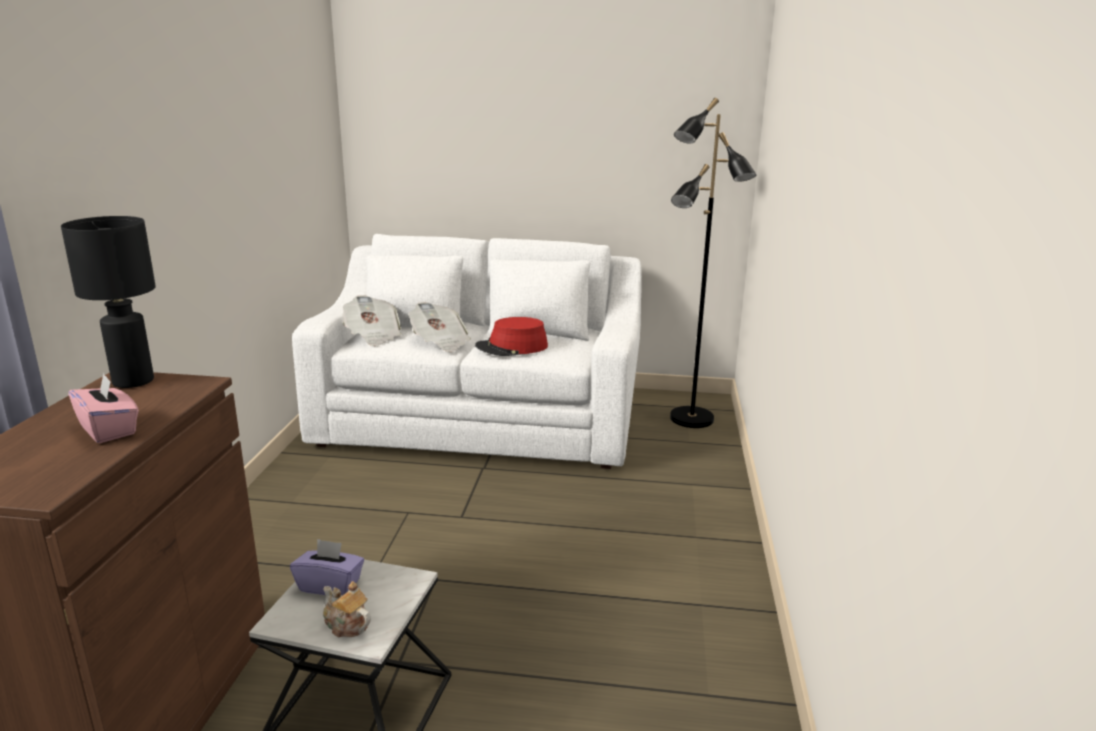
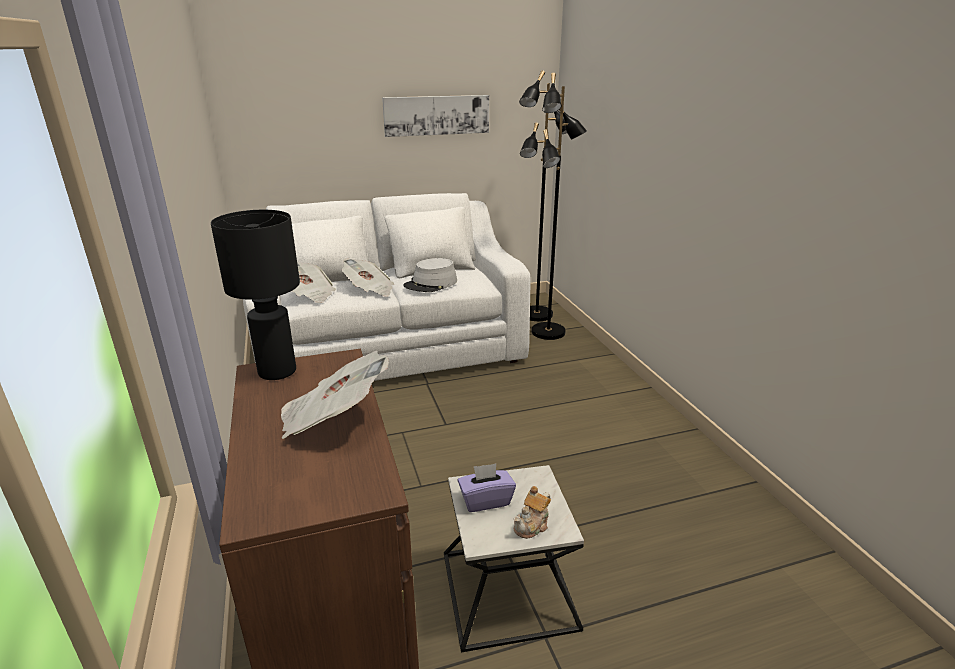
camera: 25 degrees left, 5 degrees up
(109, 429) = (333, 419): pink tissue box -> newspaper
(346, 625) = (532, 525): teapot -> teapot turned 60 degrees counterclockwise
(512, 347) = (431, 284): red hat -> grey hat
(591, 147) = (436, 115): none -> picture
(686, 443) = (549, 332): none -> black floor lamp

